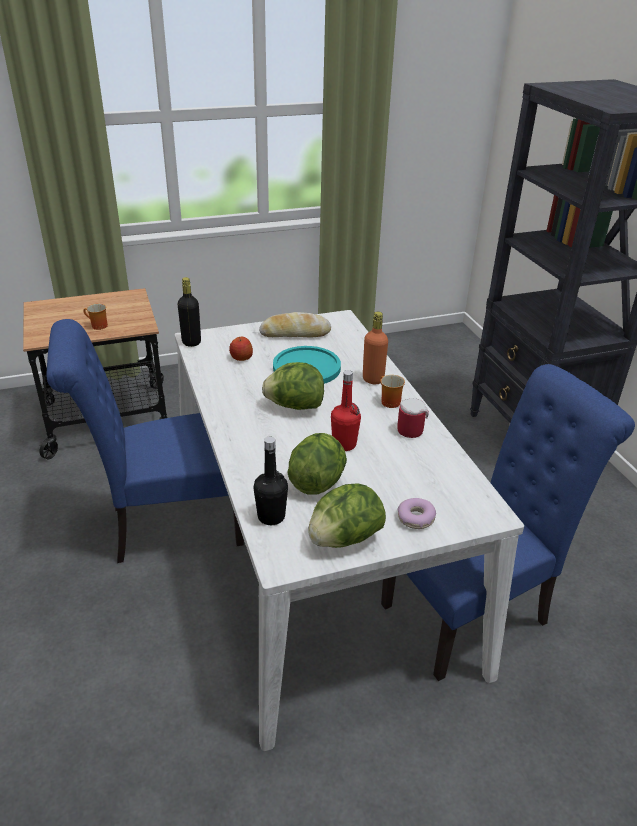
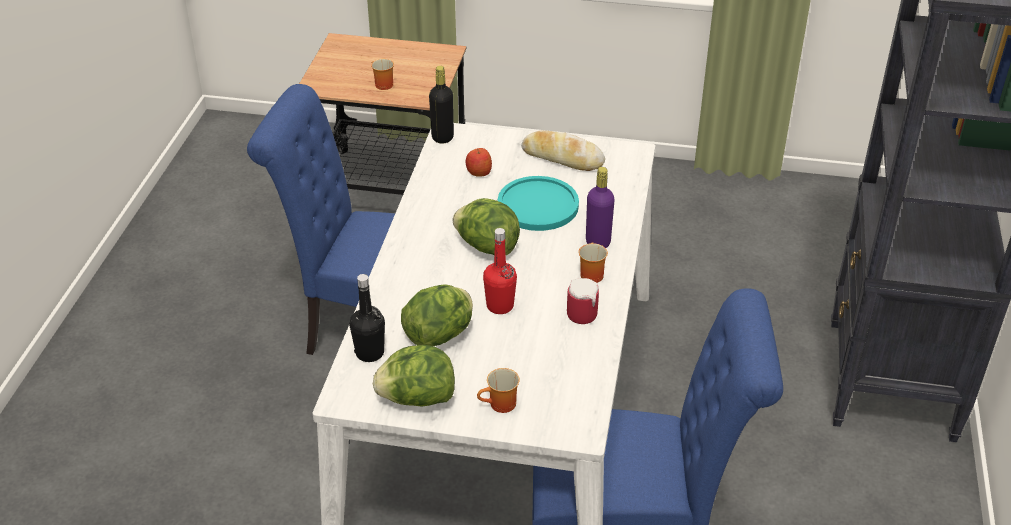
camera: 30 degrees right, 5 degrees up
(373, 379) = (598, 242): orange bottle -> purple bottle
(416, 518) = (501, 406): donut -> mug

